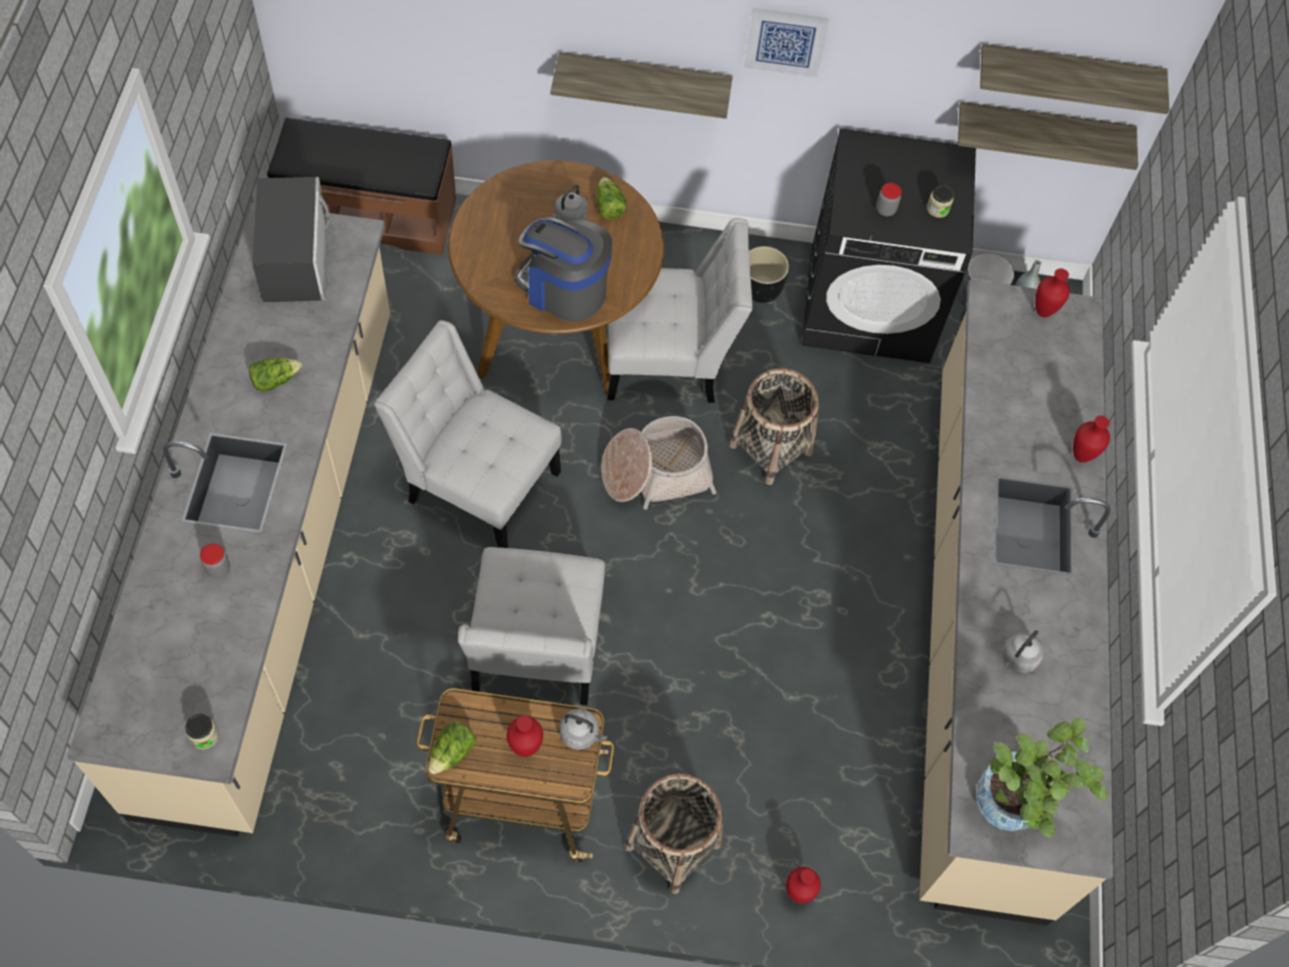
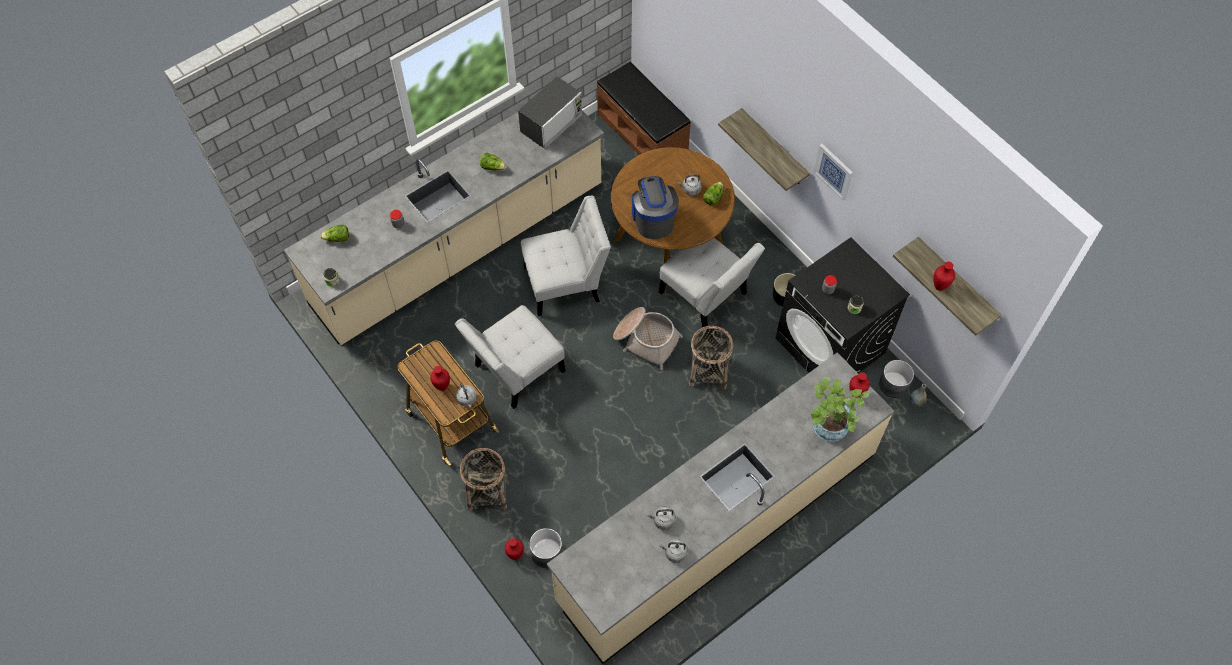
camera: 50 degrees right, 0 degrees up
(452, 753) = (415, 365): lettuce -> lettuce (337, 238)
(477, 481) = (566, 283): white chair -> white chair turned 90 degrees clockwise
(831, 852) = (546, 553): none -> grey planter
(1011, 810) = (589, 572): potted plant -> potted plant (827, 430)
(1041, 130) = (942, 308): shelf -> none
(1076, 687) = (674, 553): none -> grey kettle
(1080, 455) = (795, 467): red vase -> red vase (939, 286)

